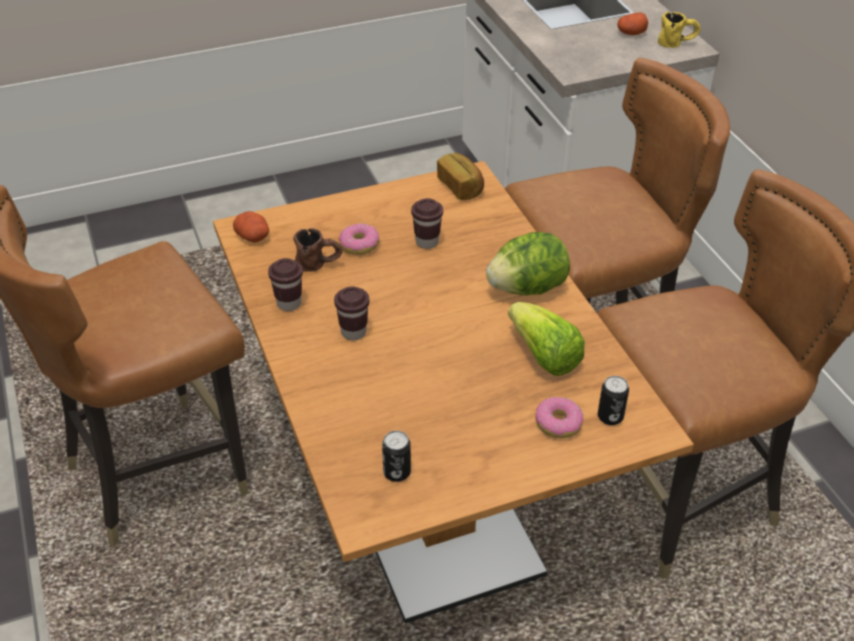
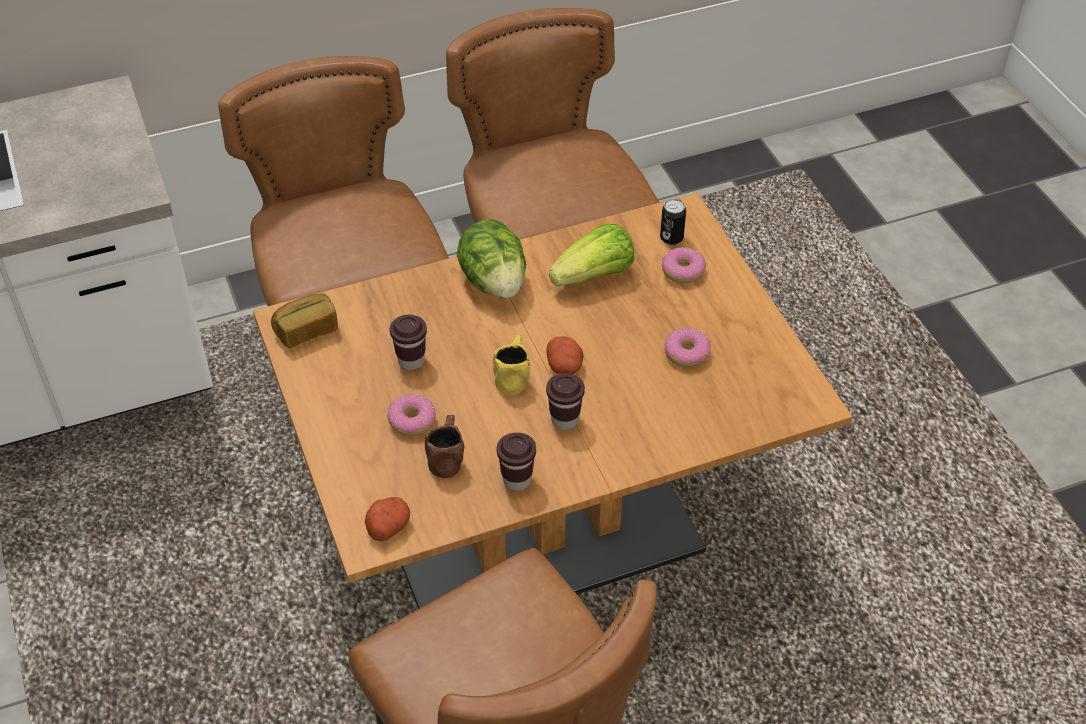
camera: 90 degrees left, 5 degrees up
(397, 472) = (755, 381): can -> none
(436, 420) = (686, 353): none -> donut
(631, 33) = (59, 136): potato -> potato (565, 366)
(677, 43) = (96, 103): yellow mug -> yellow mug (513, 375)

